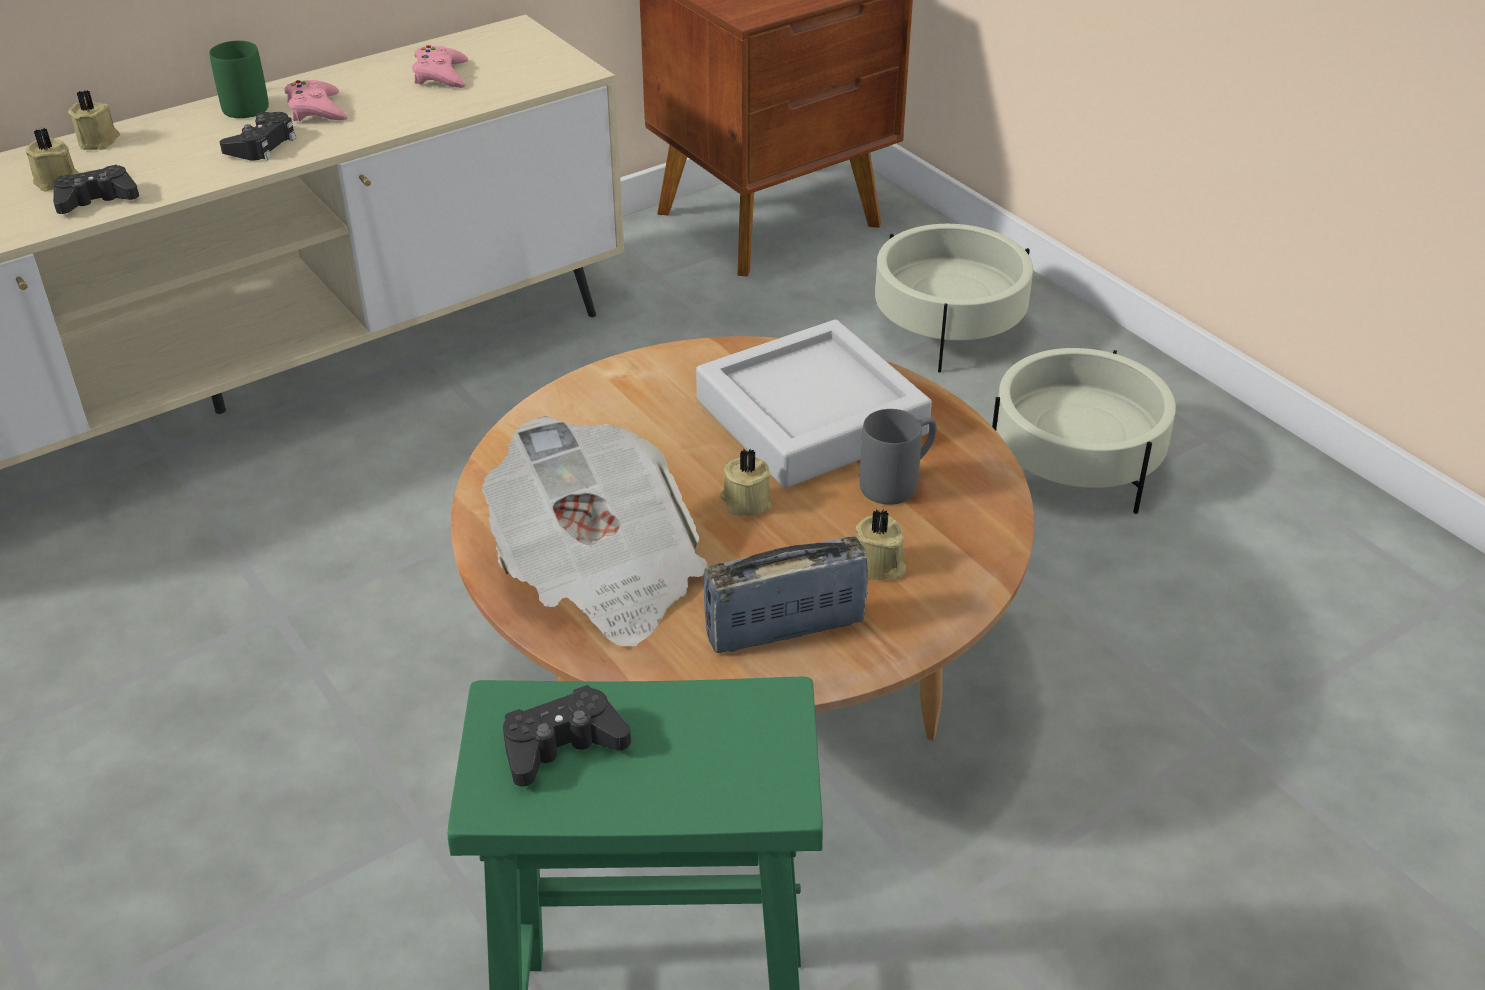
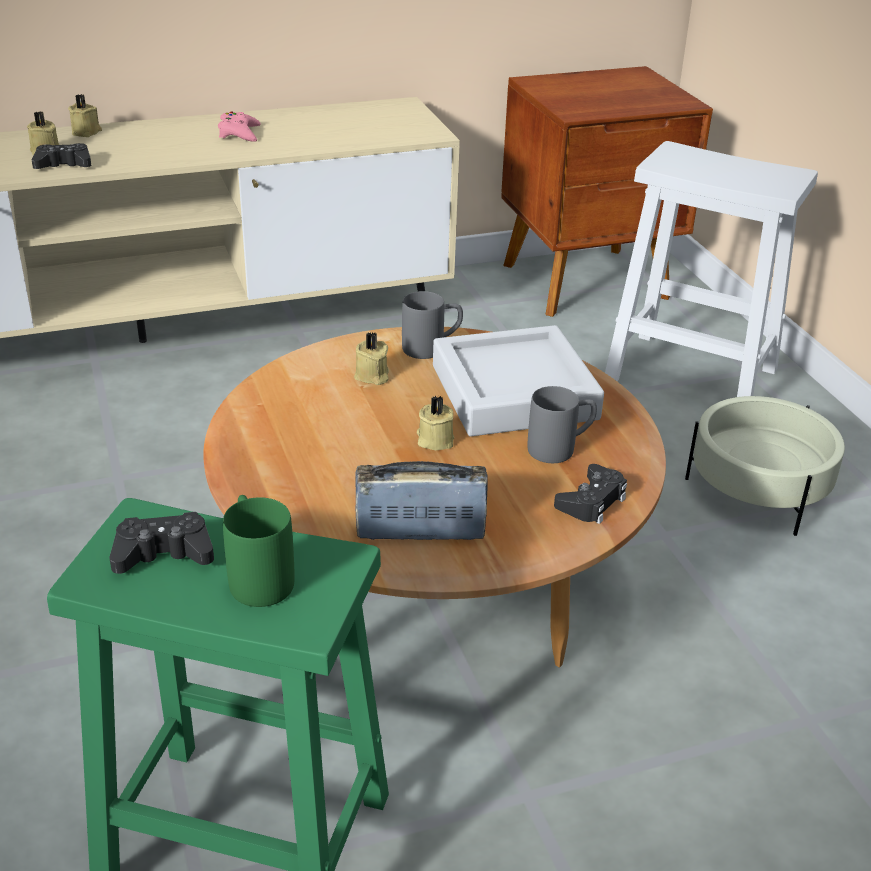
camera: 15 degrees right, 5 degrees down
(240, 104) = (191, 123): green mug -> green mug (257, 575)
(262, 145) = (190, 148): black game controller -> black game controller (592, 501)
(441, 75) = (336, 124): pink game controller -> none
(600, 573) = (301, 467): newspaper -> none
(684, 374) = (432, 348): none -> grey mug
(879, 566) = (515, 504): beige candle -> beige candle (372, 376)
(948, 327) = (694, 376): beige planter -> white stool

